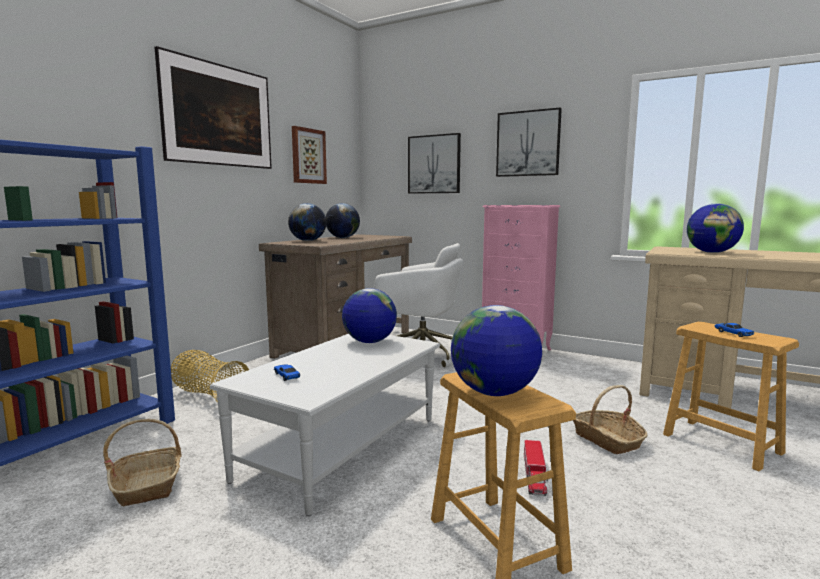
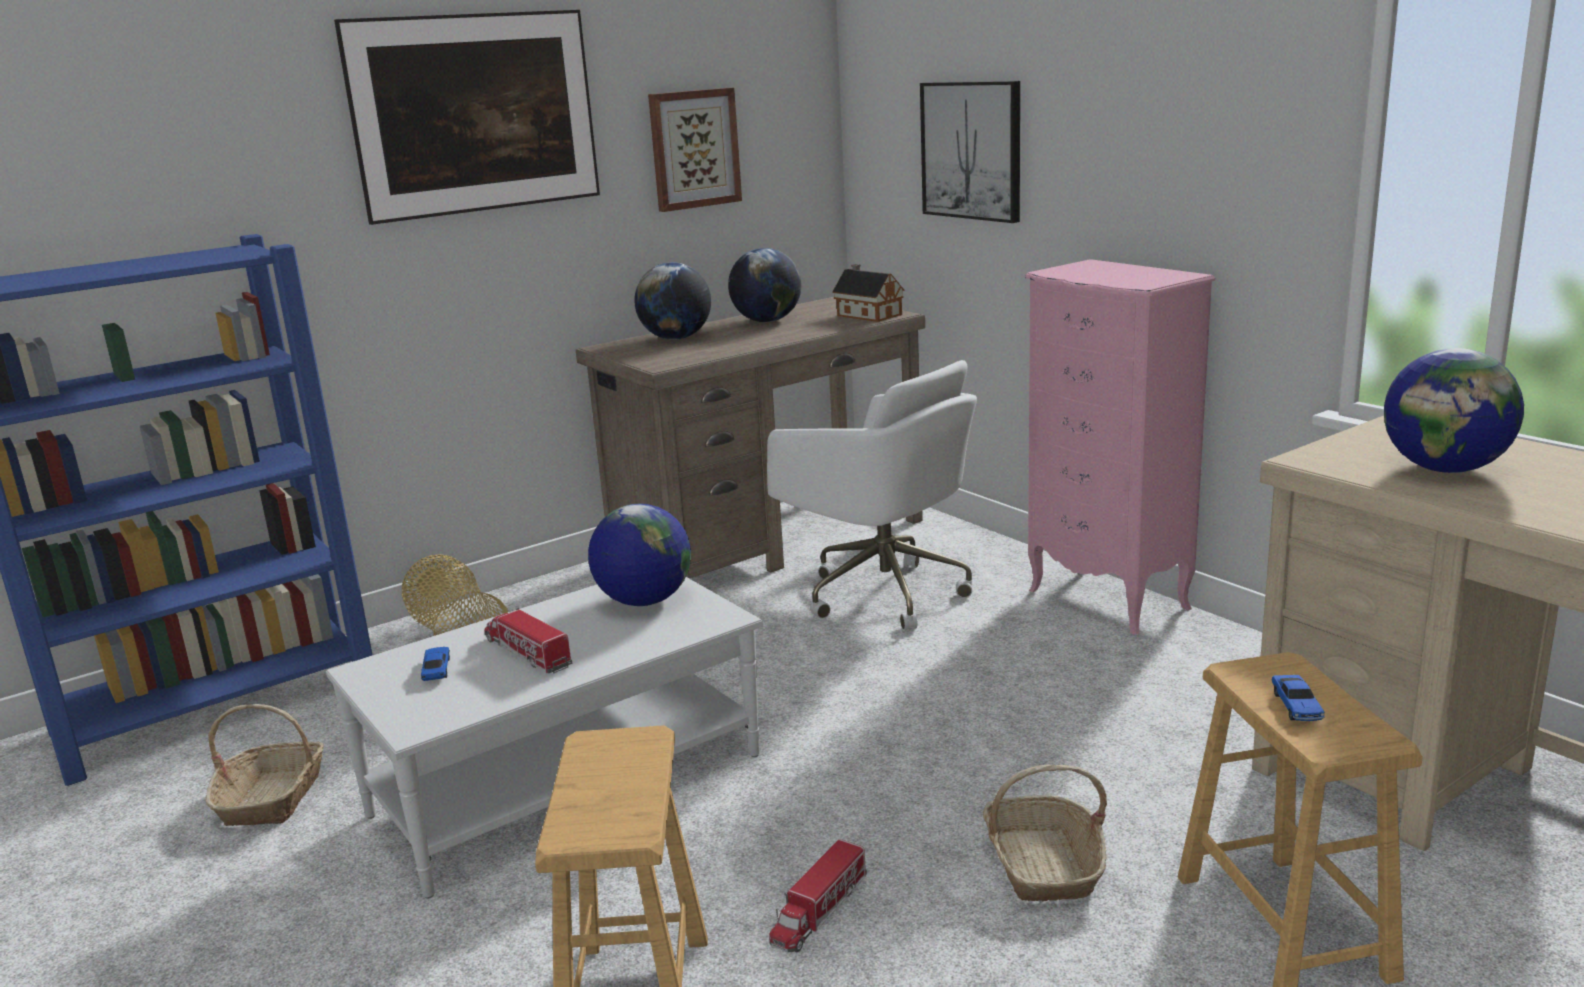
camera: 25 degrees right, 10 degrees up
(333, 364) = (527, 653): none -> toy truck
(387, 236) = (867, 315): none -> toy house
(494, 393) = (589, 789): globe -> none
(528, 143) = (1152, 117): picture -> none

